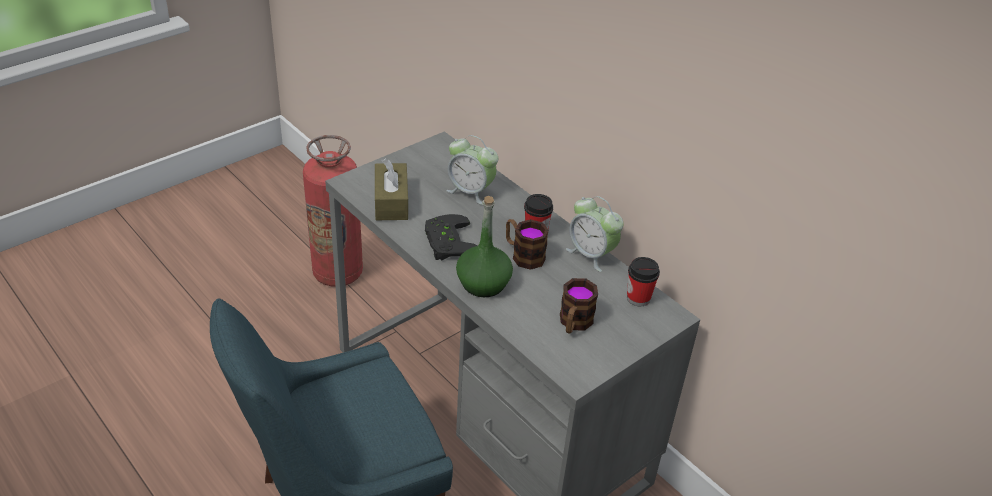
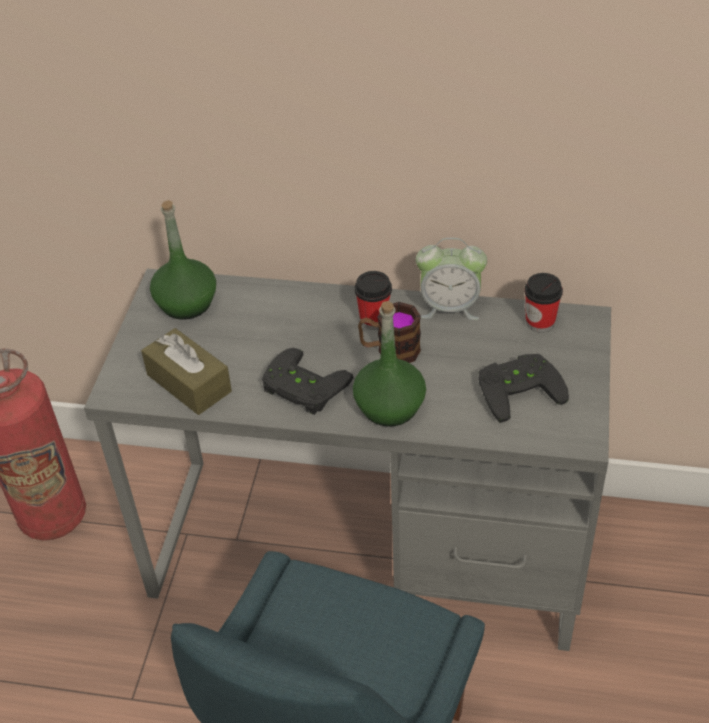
camera: 35 degrees left, 5 degrees up
(441, 161) = (186, 303): none -> green bottle
(470, 192) = (258, 318): alarm clock -> none
(574, 323) = (517, 388): mug -> black game controller

